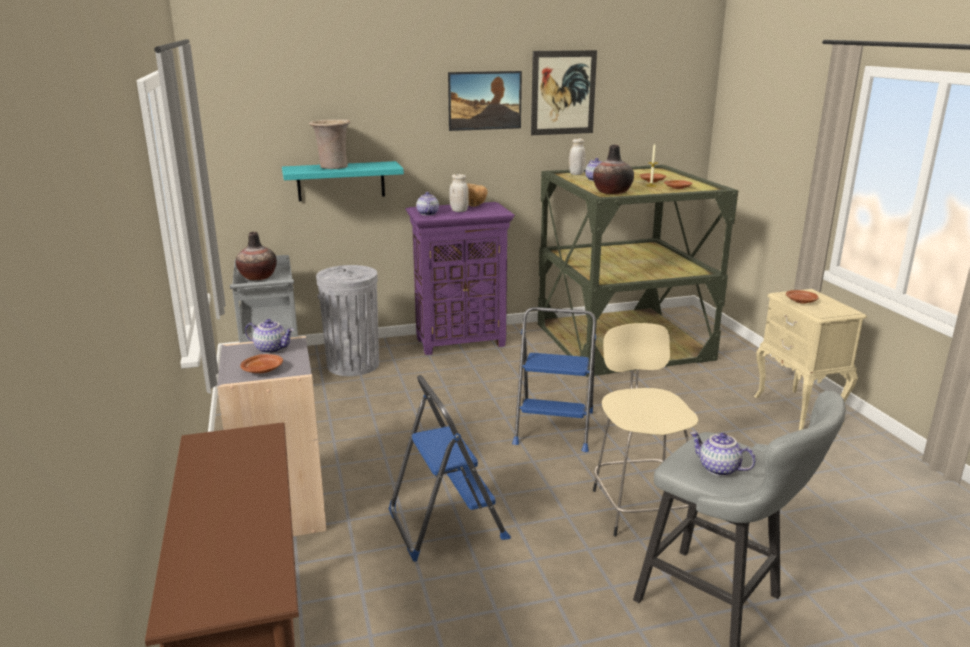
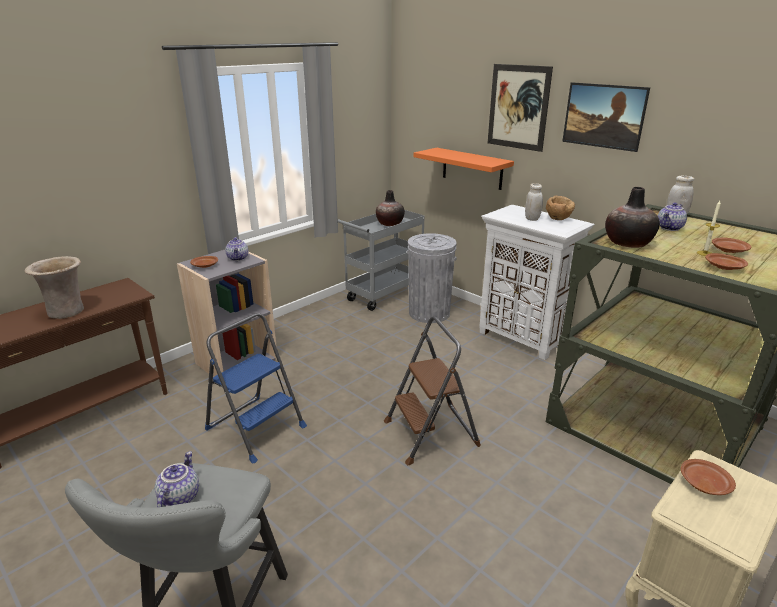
camera: 60 degrees right, 5 degrees up
(332, 167) = (456, 155): beige vase -> beige vase (66, 311)
(341, 181) = (472, 168): turquoise shelf -> orange shelf
(427, 213) = (503, 213): teapot -> none
(461, 342) = (523, 338): purple cabinet -> white cabinet
(555, 425) = (434, 432): blue step ladder -> brown step ladder
(563, 93) = (699, 119): picture -> picture (518, 107)
(639, 506) = (340, 524): beige stool -> none

